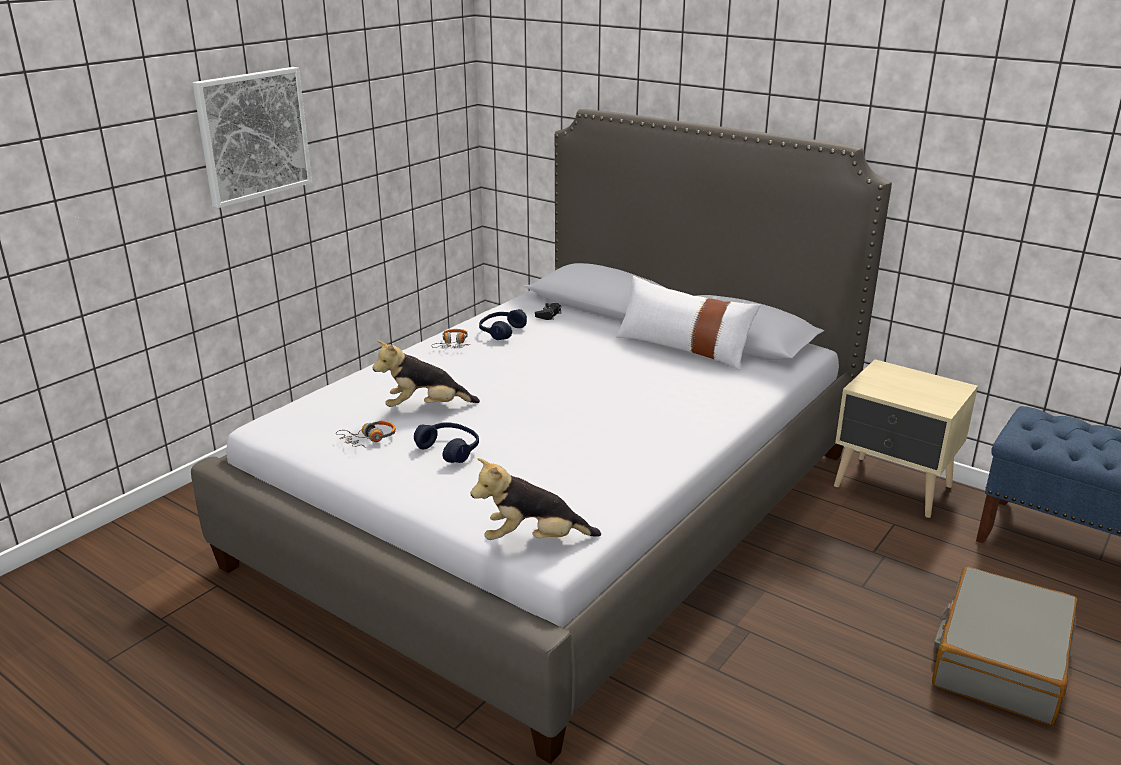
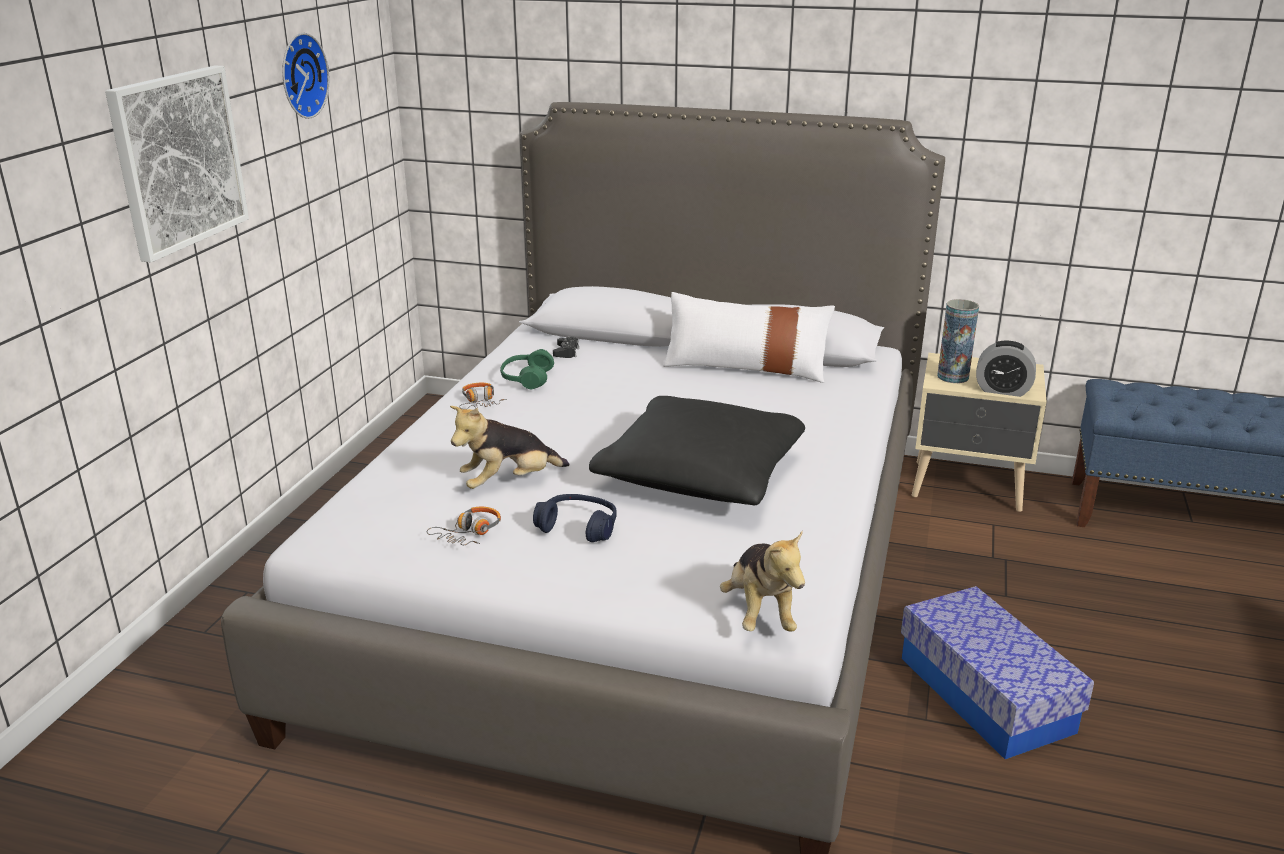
camera: 20 degrees left, 0 degrees up
(376, 76) = (300, 75): none -> wall clock
(501, 331) = (526, 379): blue headphones -> green headphones
(533, 540) = (760, 613): plush toy -> plush toy turned 75 degrees counterclockwise
(574, 427) = (701, 475): none -> black pillow
(784, 663) = (985, 694): none -> storage box
(879, 383) = (953, 377): none -> vase
(917, 402) = (1002, 390): none -> alarm clock
(999, 660) = (1174, 641): grey suitcase -> none

